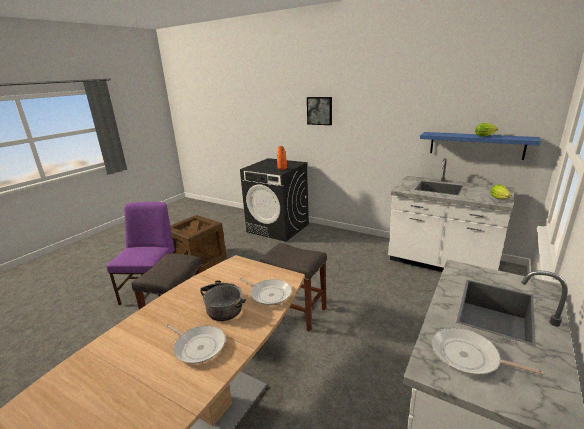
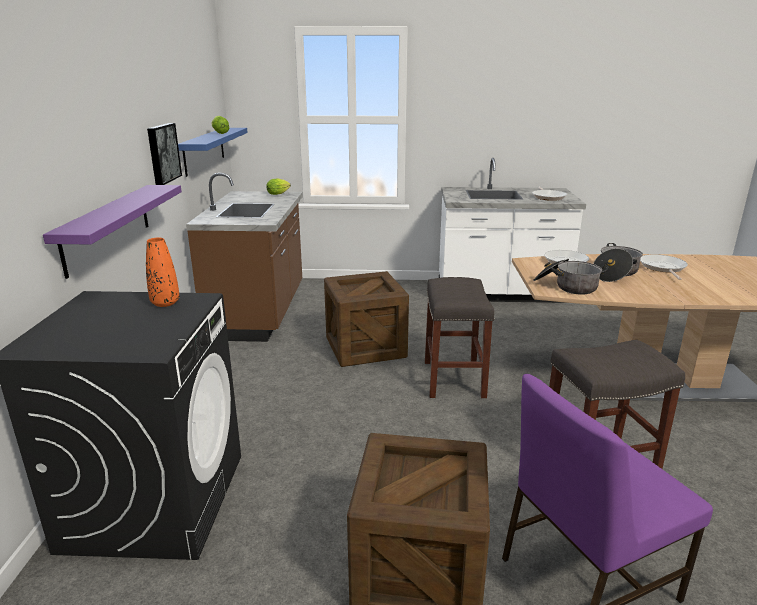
camera: 120 degrees left, 0 degrees up
(231, 271) = (566, 286): none -> cooking pot
(320, 110) = (63, 135): picture -> picture (162, 153)
(336, 149) = (107, 227): none -> purple shelf
(362, 291) = (365, 347): none -> crate
(441, 263) = (259, 312): white counter -> brown counter

